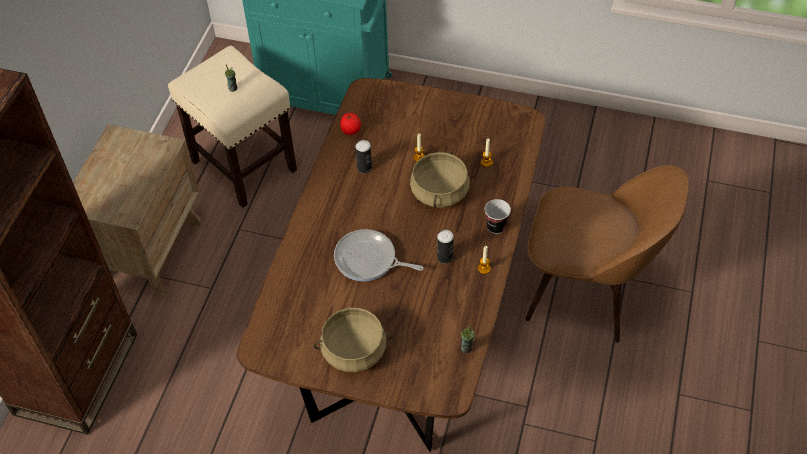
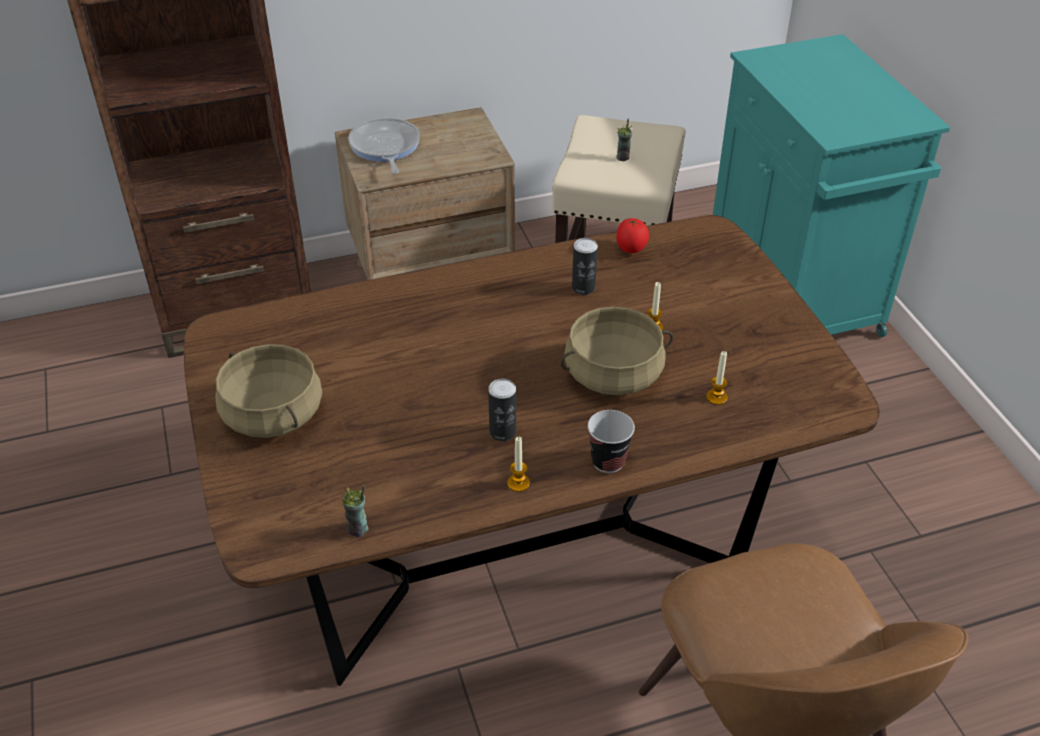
camera: 55 degrees right, 10 degrees down
(368, 260) = (433, 360): frying pan -> frying pan (385, 147)

